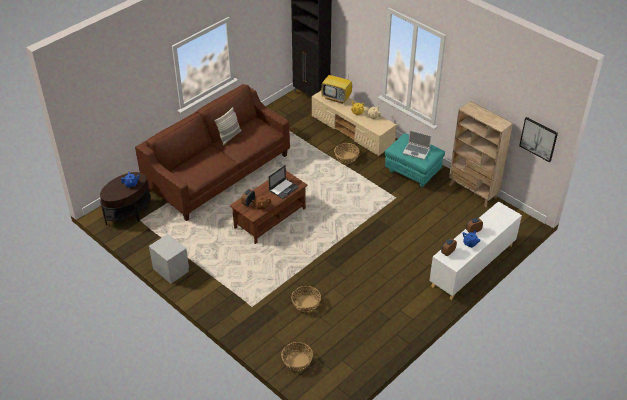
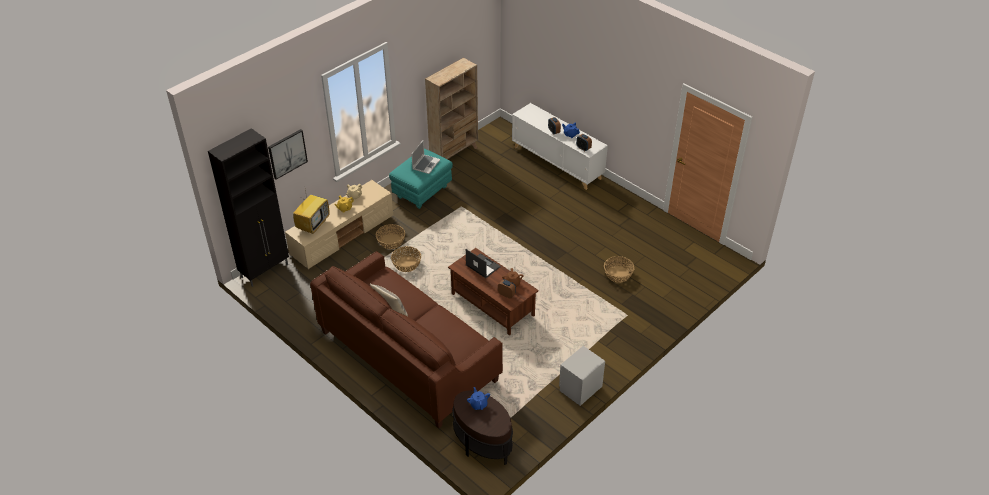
camera: 90 degrees left, 0 degrees up
(297, 361) = (691, 280): basket -> basket (406, 264)
(538, 139) = (482, 49): picture -> picture (287, 153)

